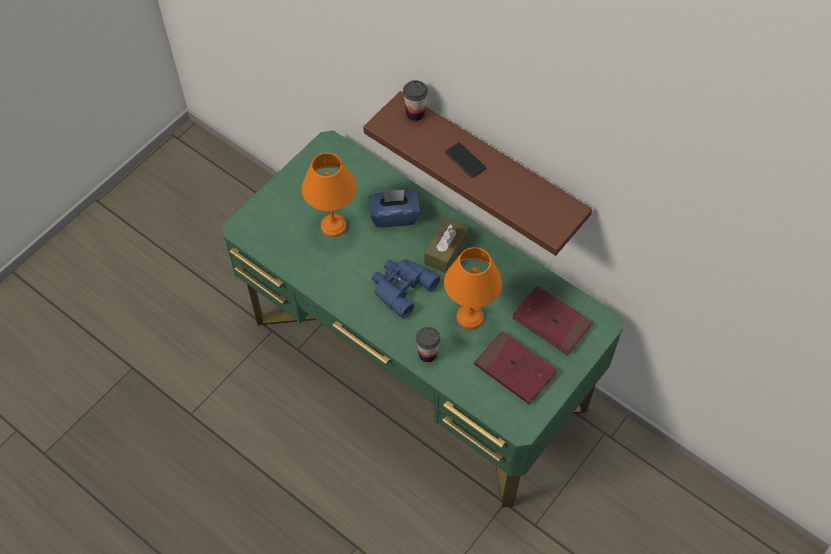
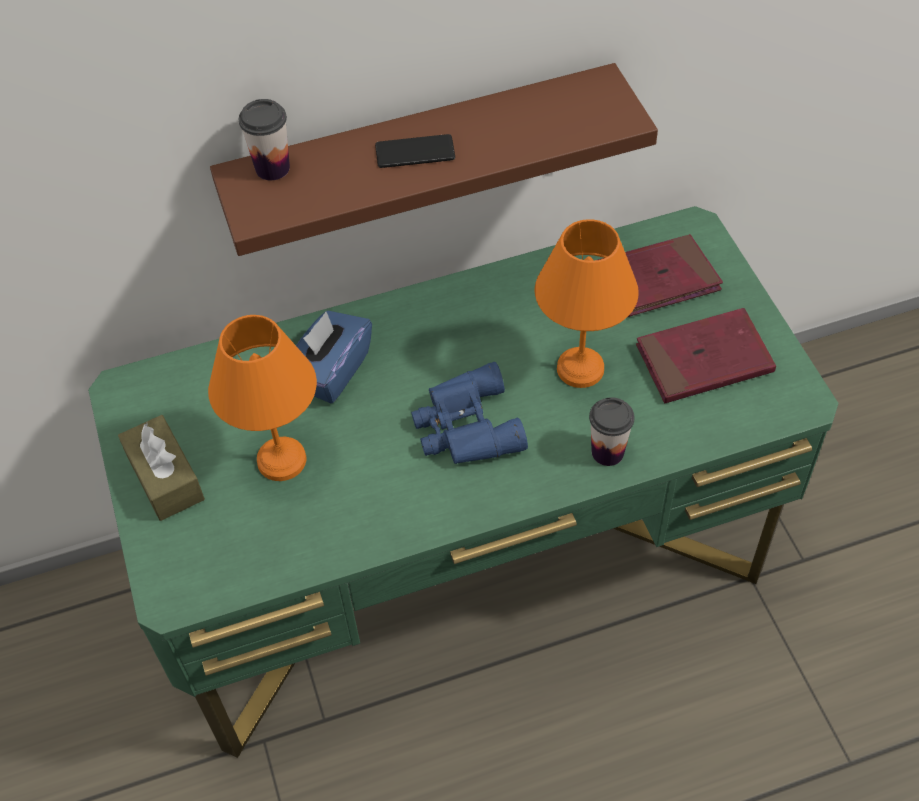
camera: 55 degrees left, 5 degrees down
(446, 251) = (444, 340): brown tissue box -> brown tissue box (165, 478)

